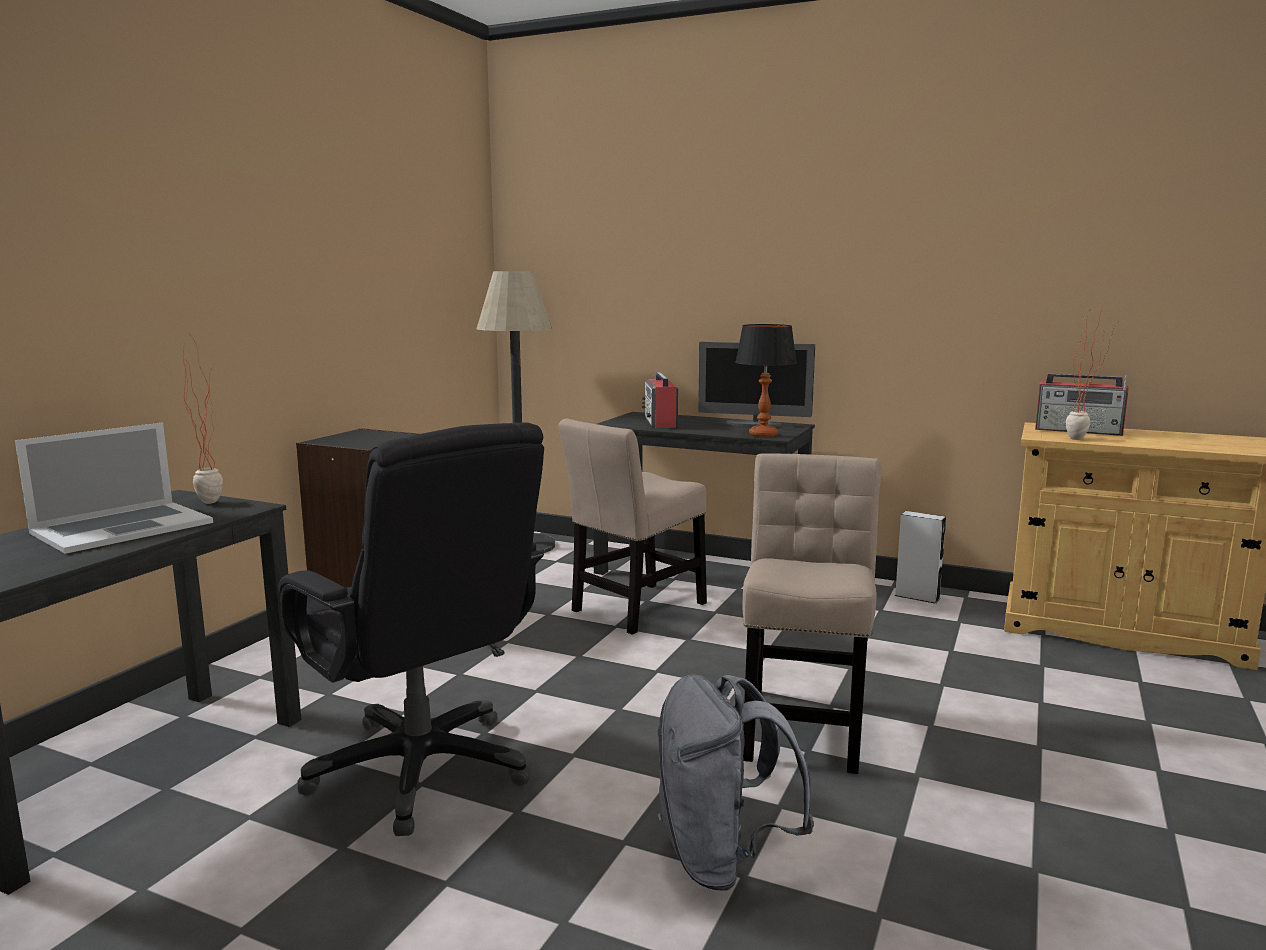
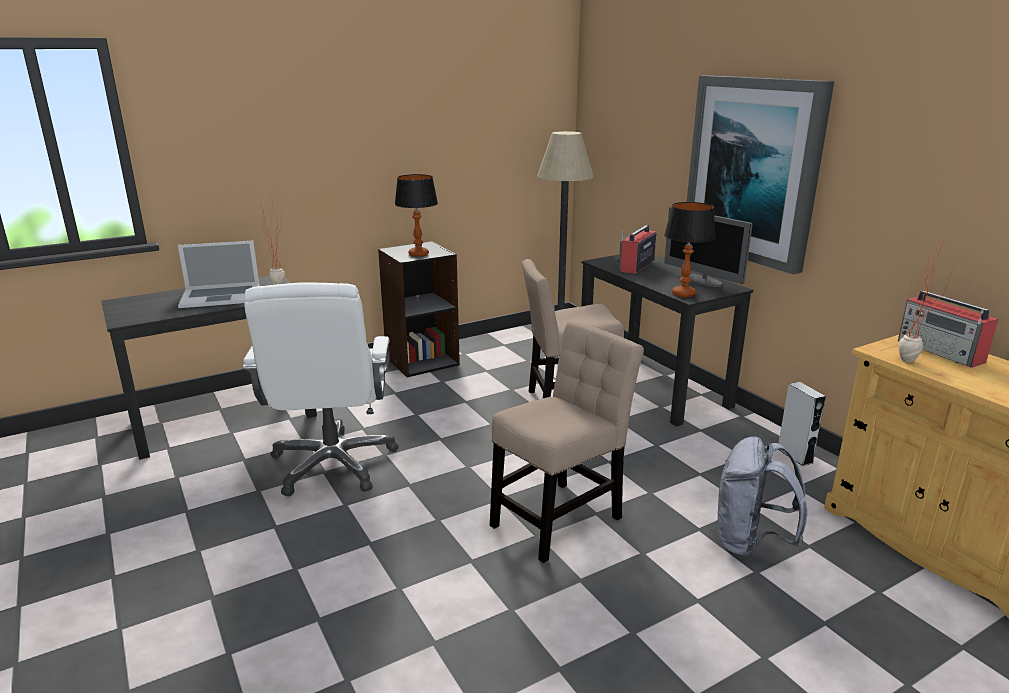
camera: 35 degrees right, 10 degrees up
(375, 440) = (418, 254): none -> table lamp
(422, 769) = (333, 464): black office chair -> white office chair
(722, 859) = (401, 574): grey backpack -> grey backpack (750, 543)
(792, 288) = (753, 170): none -> picture

